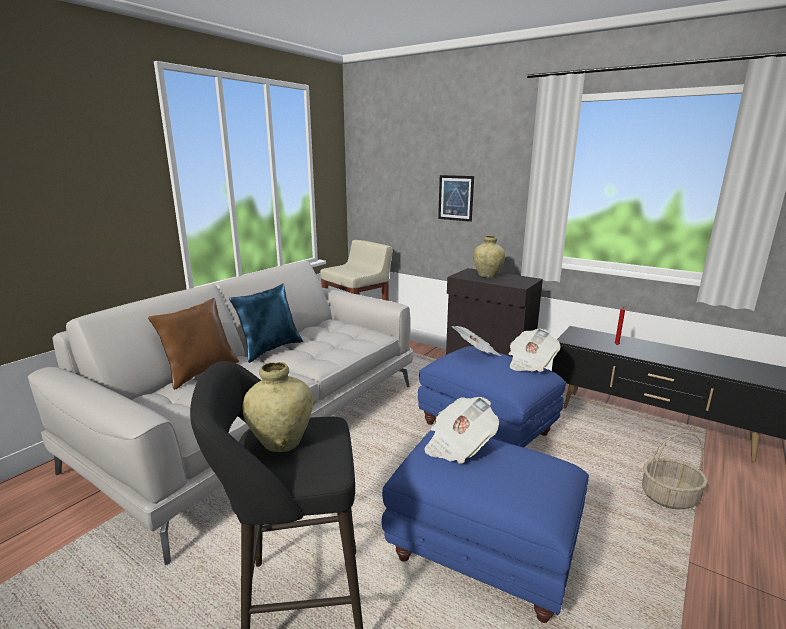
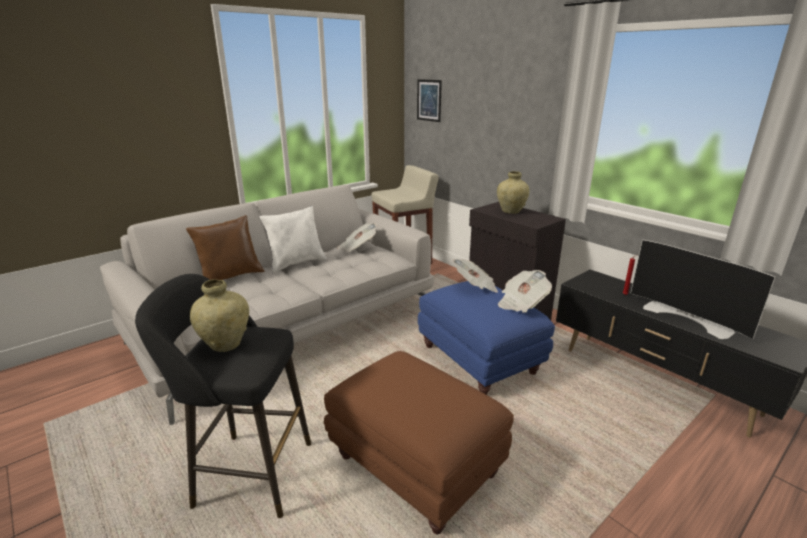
camera: 15 degrees right, 5 degrees up
(270, 349) = (296, 263): blue pillow -> white pillow
(455, 198) = (496, 129): picture -> picture (429, 100)
(458, 445) = (399, 369): newspaper -> newspaper (357, 247)
(480, 552) = (414, 465): blue ottoman -> brown ottoman
(669, 497) = (627, 454): basket -> none
(683, 358) = (689, 317): none -> television

